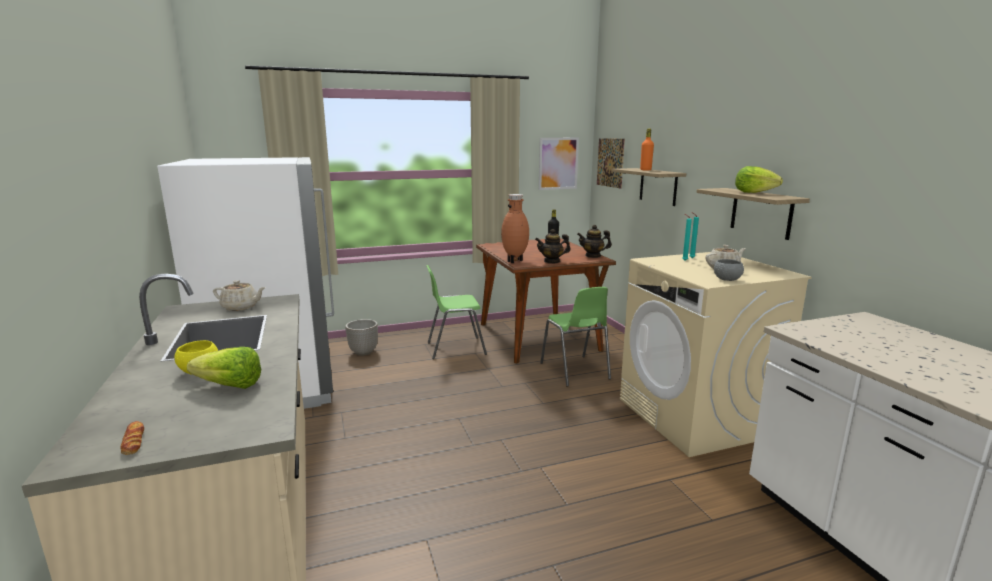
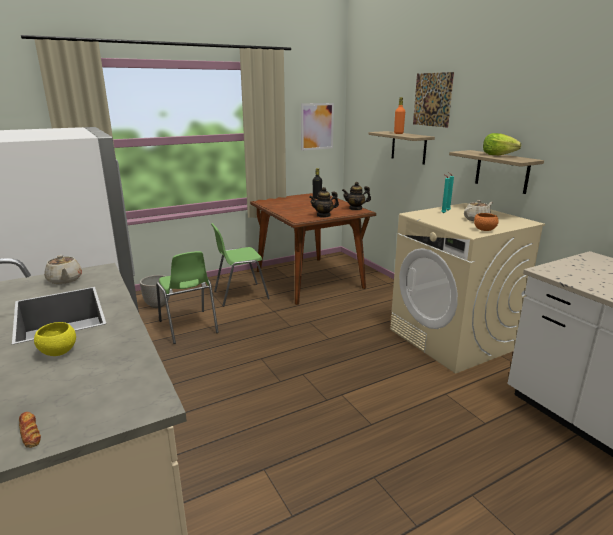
camera: 10 degrees left, 5 degrees up
(225, 385) = (92, 364): lettuce -> none
(241, 307) = (65, 280): beige teapot -> beige teapot turned 60 degrees clockwise
(515, 261) = (292, 217): brown vase -> none
(575, 371) = (347, 308): green chair -> green chair (188, 327)
(610, 162) = (362, 125): picture -> picture (432, 99)
(727, 280) = (484, 230): grey bowl -> orange bowl

